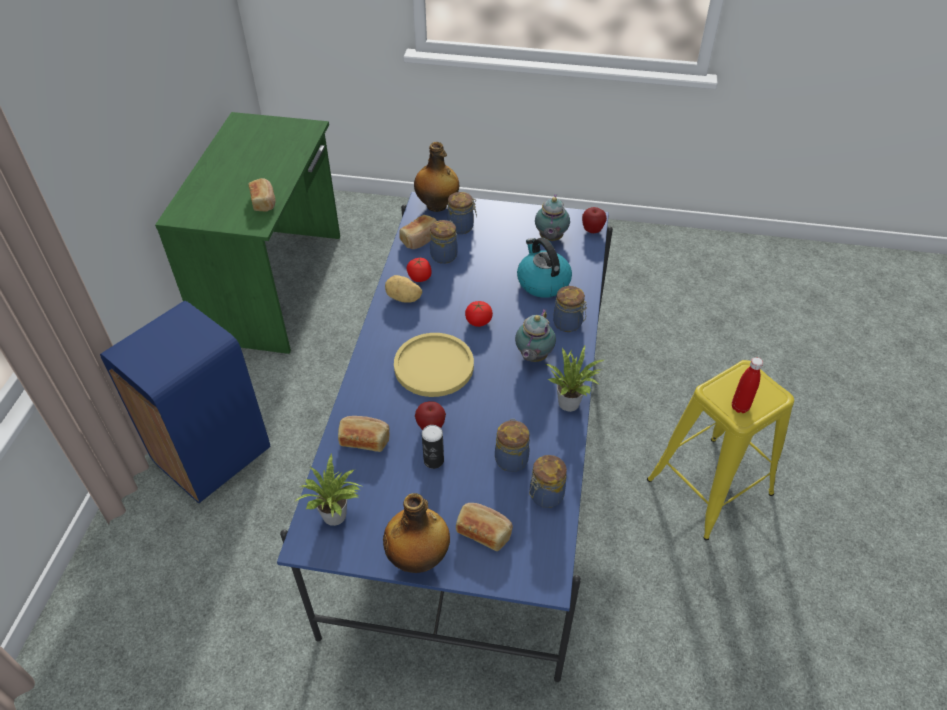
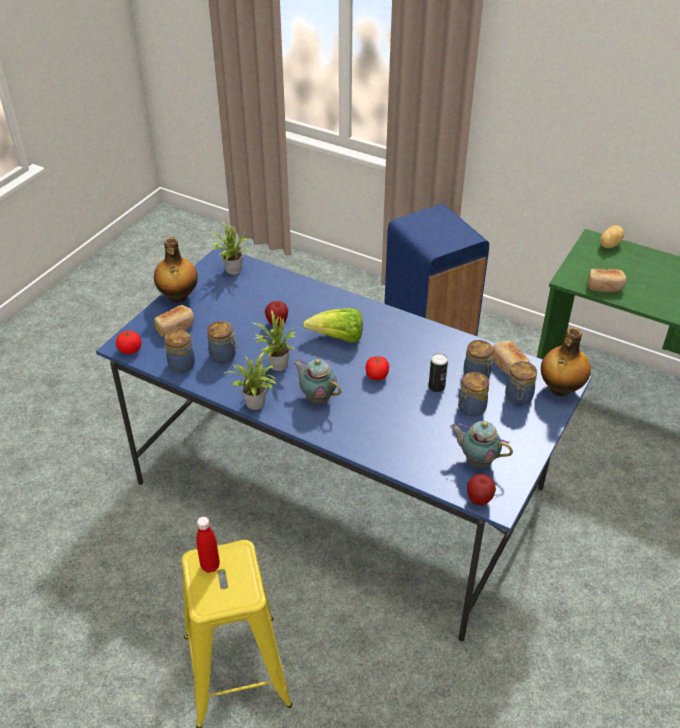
camera: 110 degrees right, 5 degrees down
(364, 439) = (286, 291): bread -> none
(403, 298) = (426, 338): potato -> potato (608, 244)
(419, 278) = (450, 353): tomato -> tomato (130, 350)
(433, 460) = (247, 319): can -> can (436, 386)
(434, 366) = (338, 338): yellow plate -> lettuce
(503, 405) = (276, 365): none -> potted plant
(542, 282) = (411, 433): kettle -> none
(568, 324) = (345, 433): jar -> jar (470, 408)

